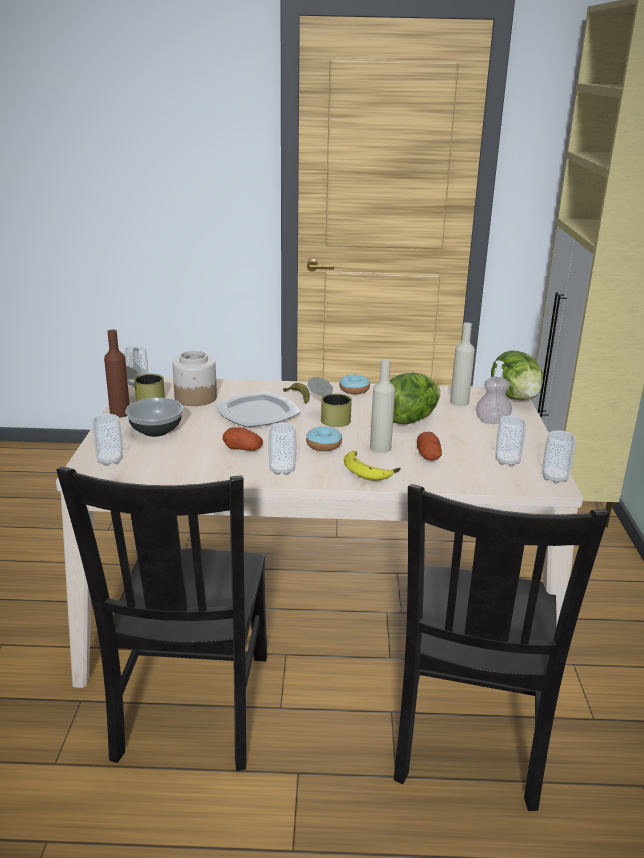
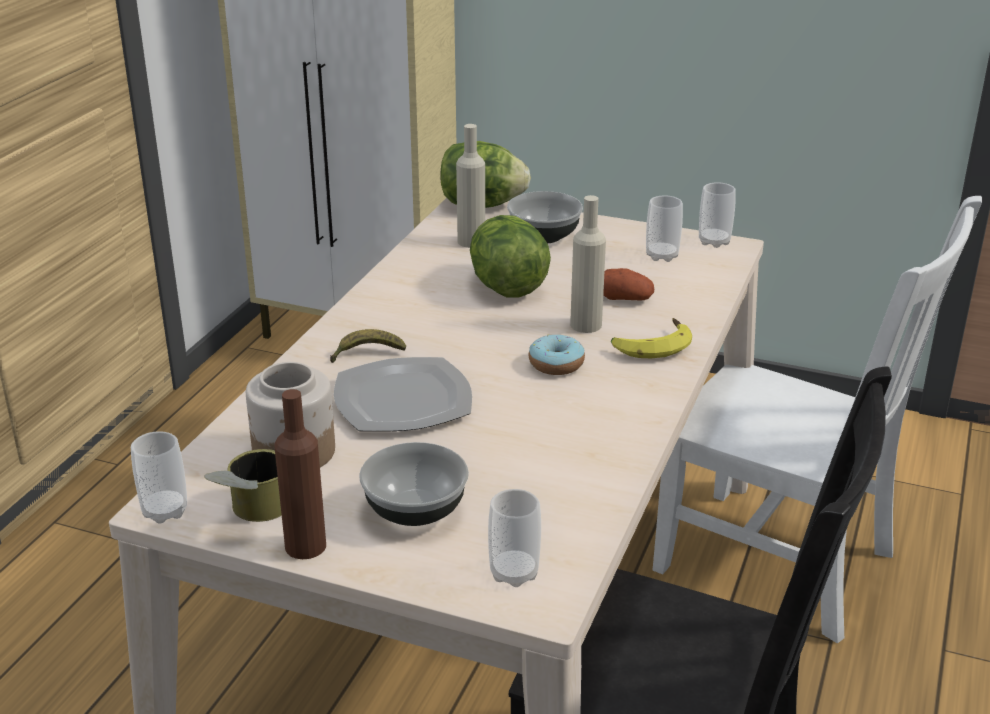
camera: 70 degrees left, 5 degrees up
(243, 449) = (534, 433): potato -> none
(282, 470) = (622, 410): cup -> none
(329, 417) = (462, 343): can -> none
(354, 390) = (371, 304): donut -> none
(469, 737) = (782, 564): black chair -> white chair
(492, 421) = (544, 236): soap dispenser -> bowl

